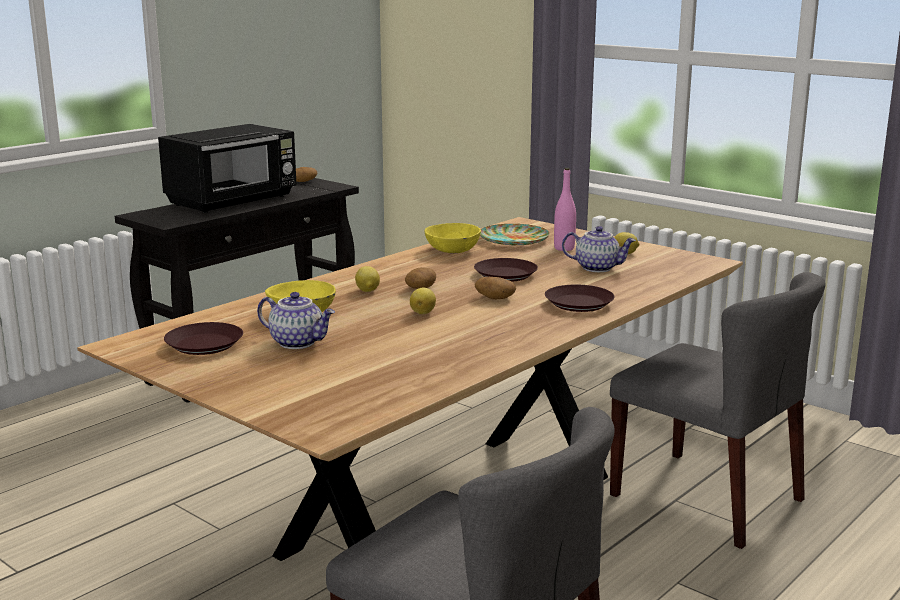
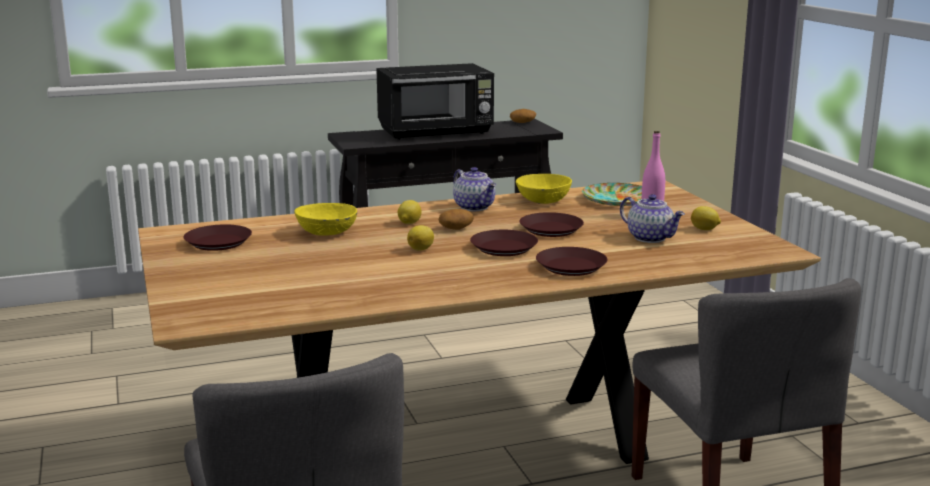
camera: 30 degrees right, 0 degrees up
(298, 342) = (284, 254): teapot -> teapot (475, 207)
(494, 298) = (504, 248): potato -> brown plate

